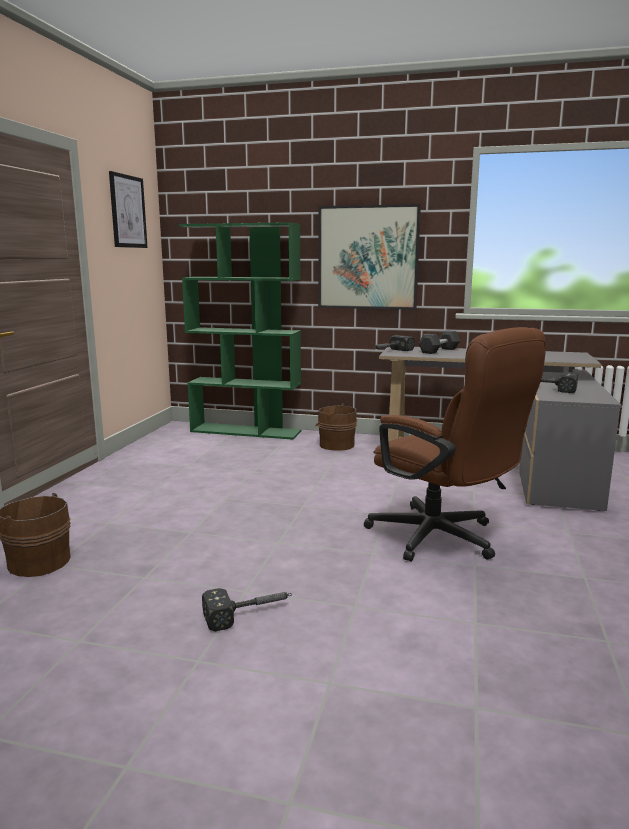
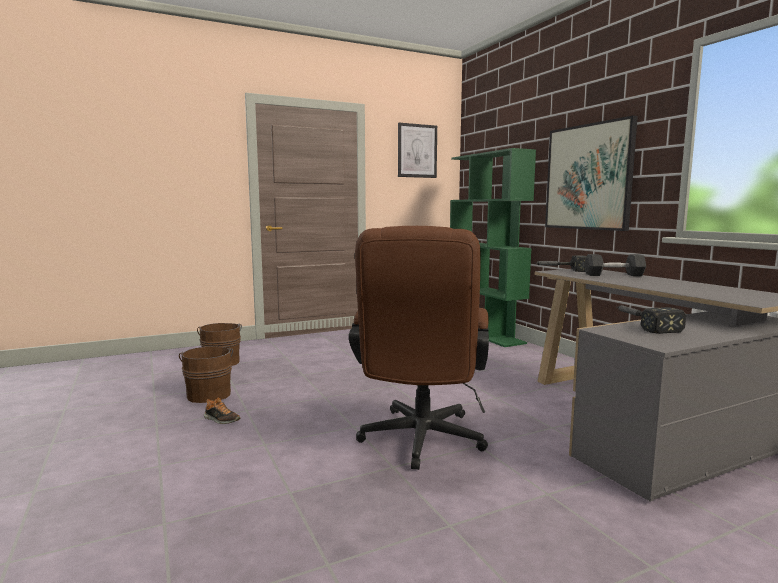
camera: 50 degrees right, 5 degrees down
(250, 613) = (221, 420): hammer -> shoe
(335, 445) = (526, 359): brown bucket -> brown bucket (209, 394)

